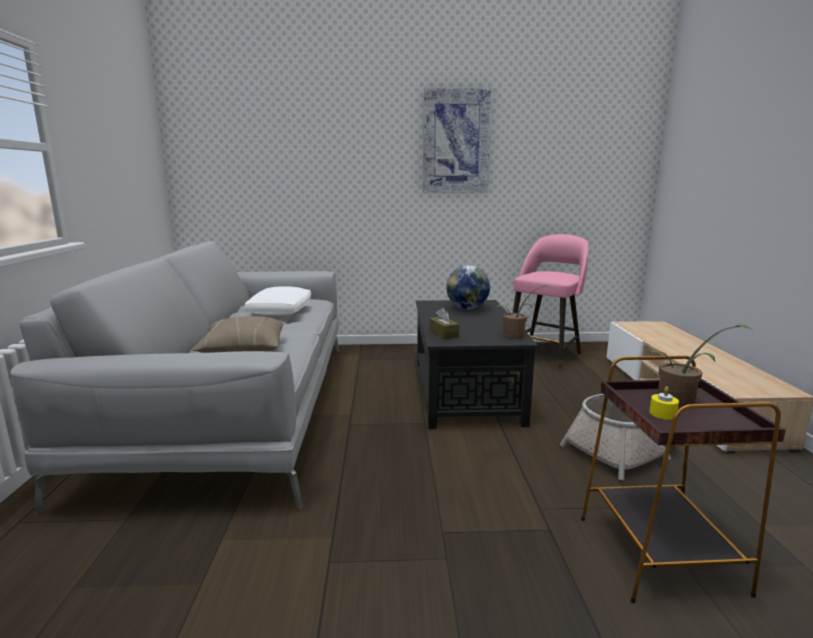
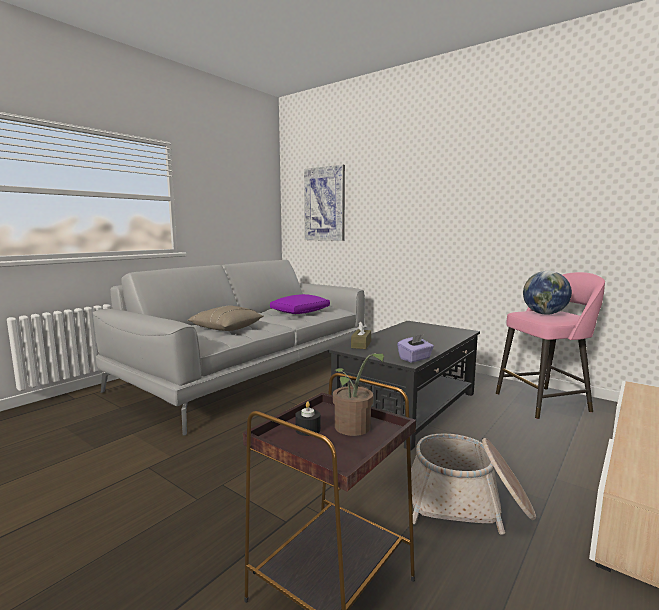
camera: 40 degrees right, 5 degrees down
(280, 311) = (300, 312): white pillow -> purple pillow
(456, 141) = (476, 179): picture -> picture (325, 204)
(467, 308) = (432, 332): globe -> globe (544, 314)
(517, 336) = (415, 358): potted plant -> purple tissue box
(662, 414) = (308, 429): yellow candle -> black candle

